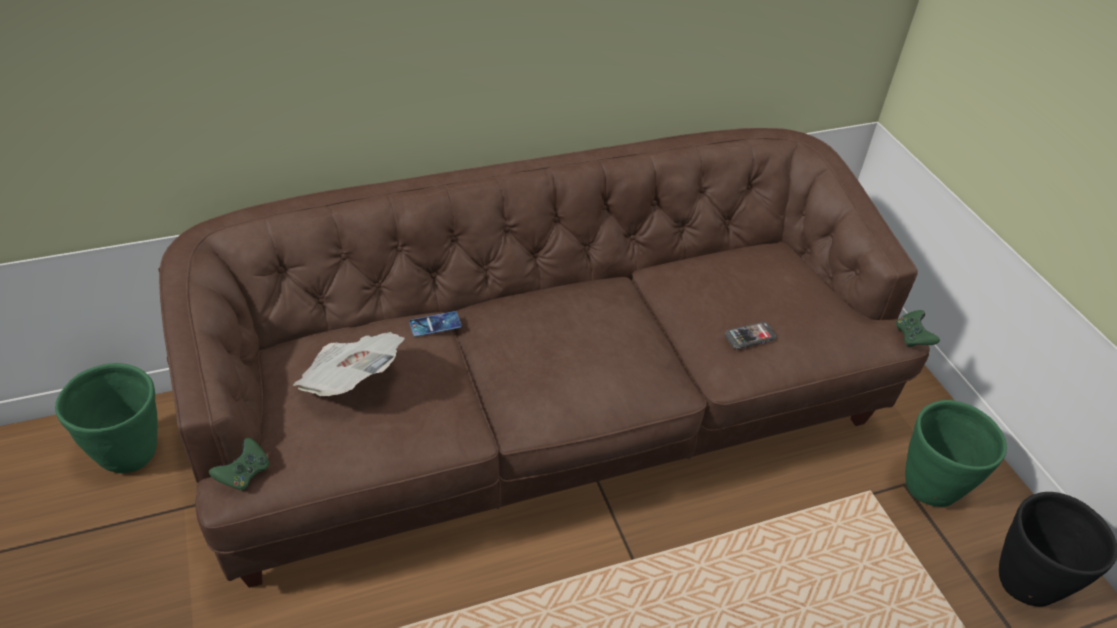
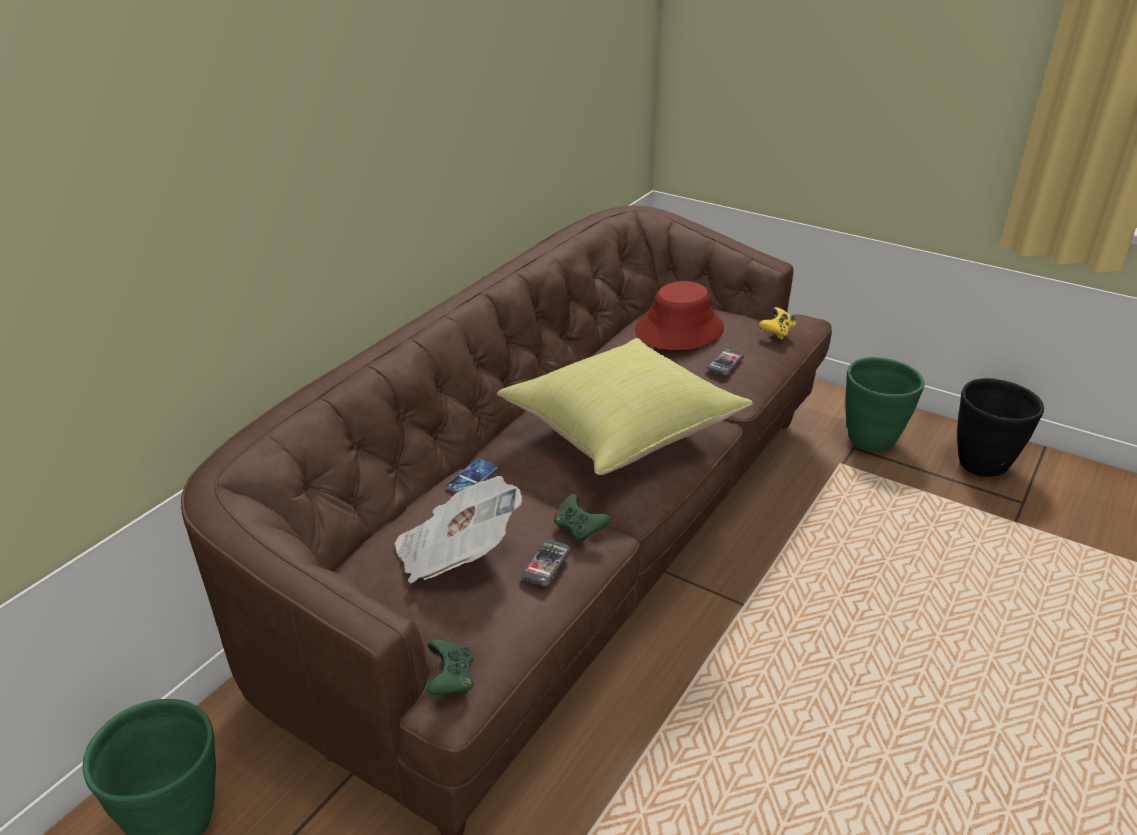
camera: 35 degrees left, 10 degrees down
(392, 429) = (546, 564): none -> phone
(584, 351) = (622, 431): none -> yellow pillow
(748, 280) = (679, 330): none -> red hat
(842, 331) = (777, 332): none -> yellow game controller
(912, 337) = (815, 319): green game controller -> green game controller (579, 529)

